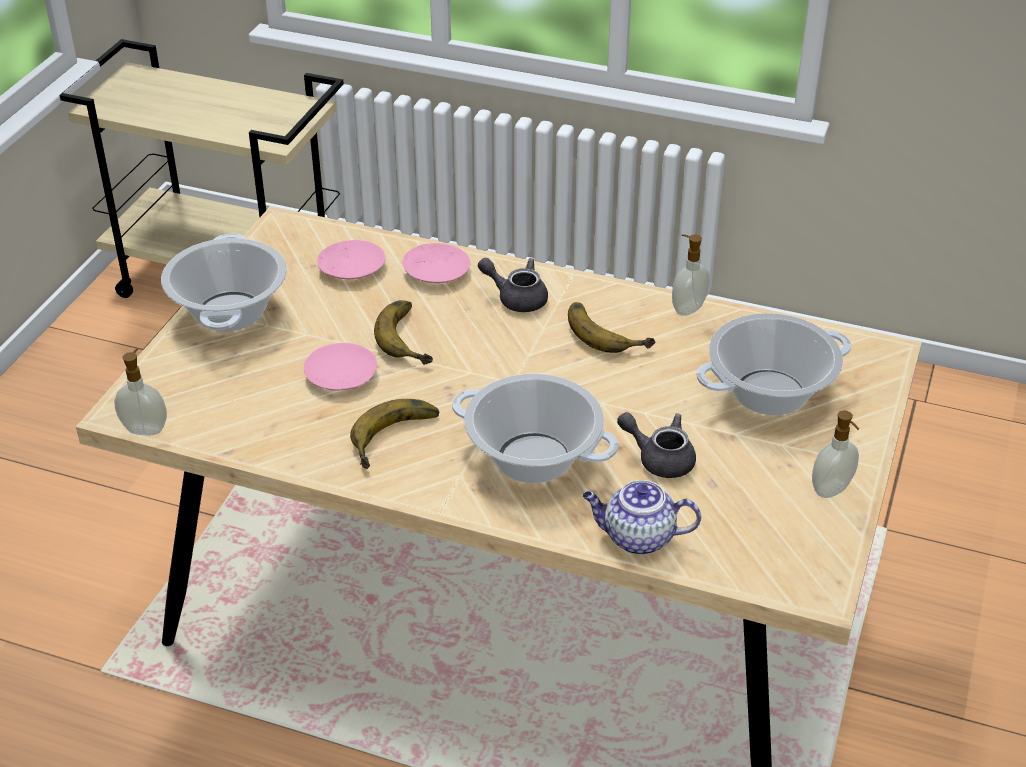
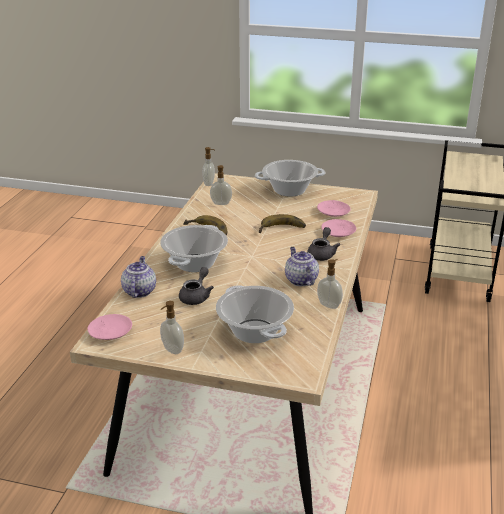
camera: 85 degrees right, 10 degrees down
(262, 413) = (221, 203): none -> soap dispenser
(341, 375) = (249, 216): pink plate -> pink plate (110, 332)
(607, 331) = (300, 280): banana -> teapot

